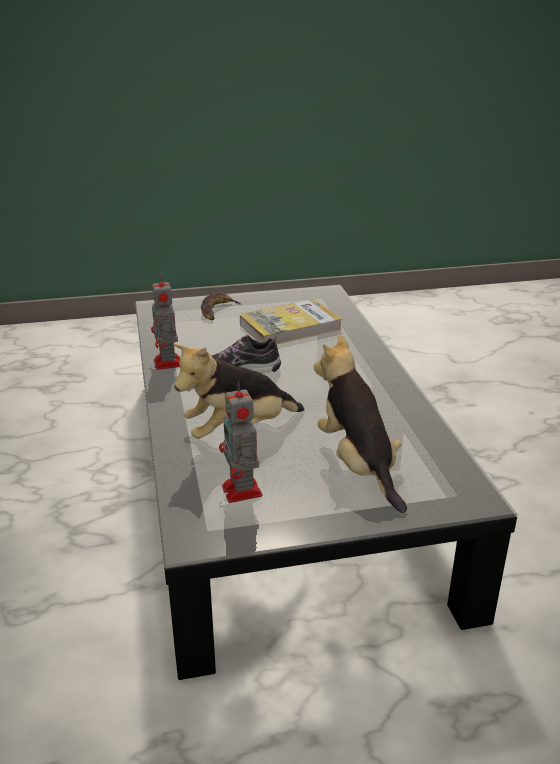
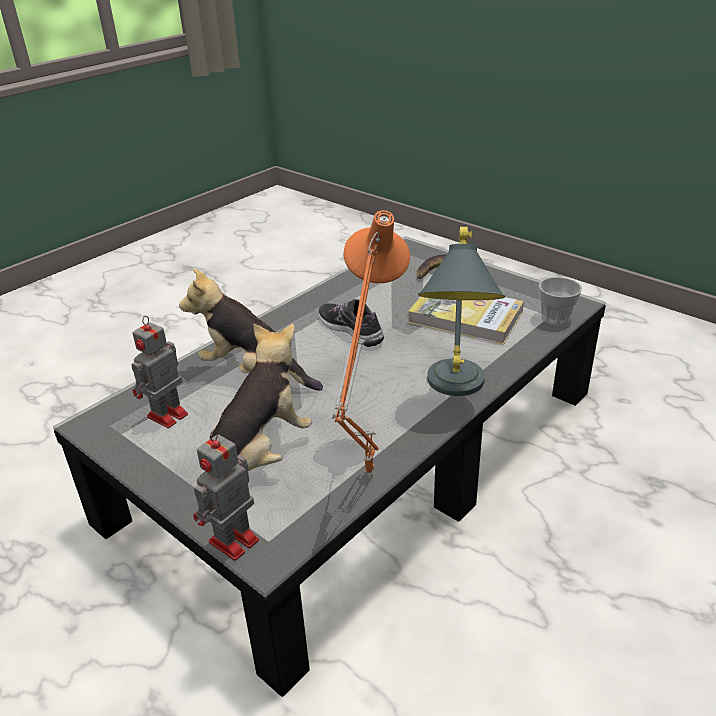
camera: 55 degrees right, 5 degrees up
(168, 364) = (320, 297): toy robot -> toy robot (231, 542)
(336, 304) = (555, 318): none -> cup
(373, 365) = (454, 392): none -> grey table lamp
(426, 429) = (365, 473): none -> orange table lamp

